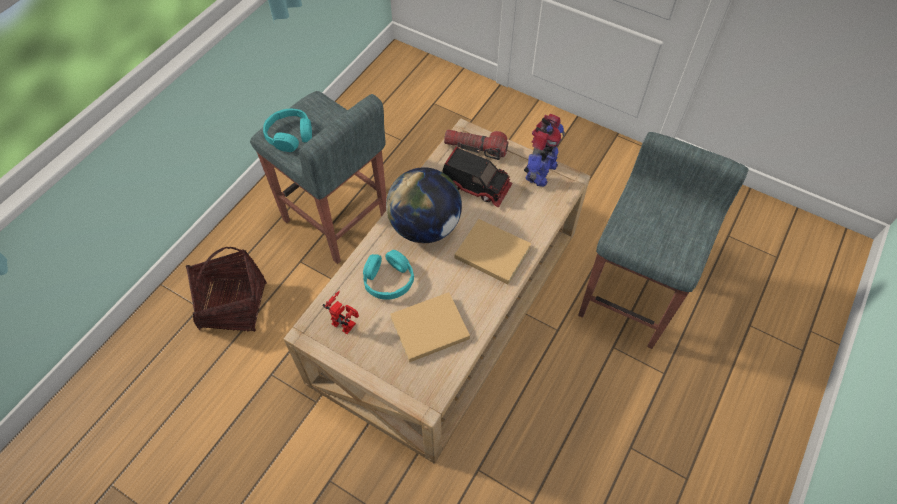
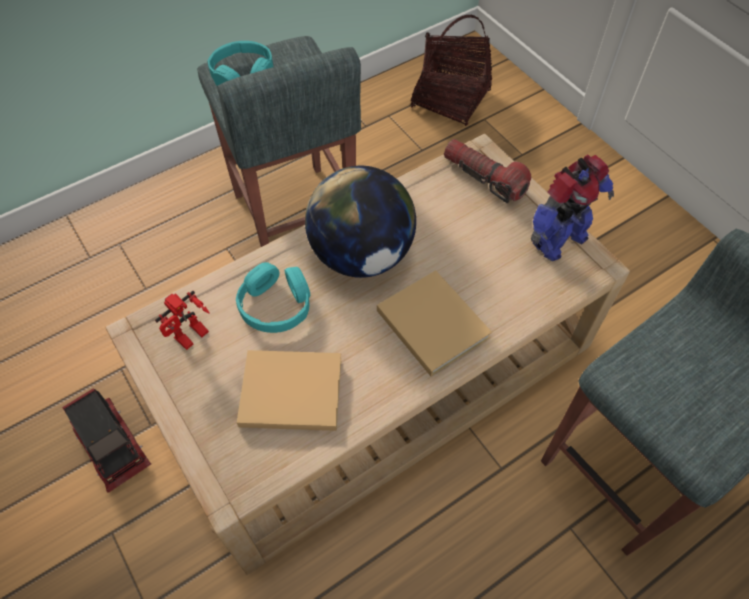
camera: 25 degrees right, 0 degrees up
(234, 305) = (126, 270): basket -> basket (451, 99)
(346, 322) = (192, 339): toy robot -> toy robot turned 75 degrees clockwise
(476, 185) = (459, 226): toy truck -> toy truck (112, 444)

